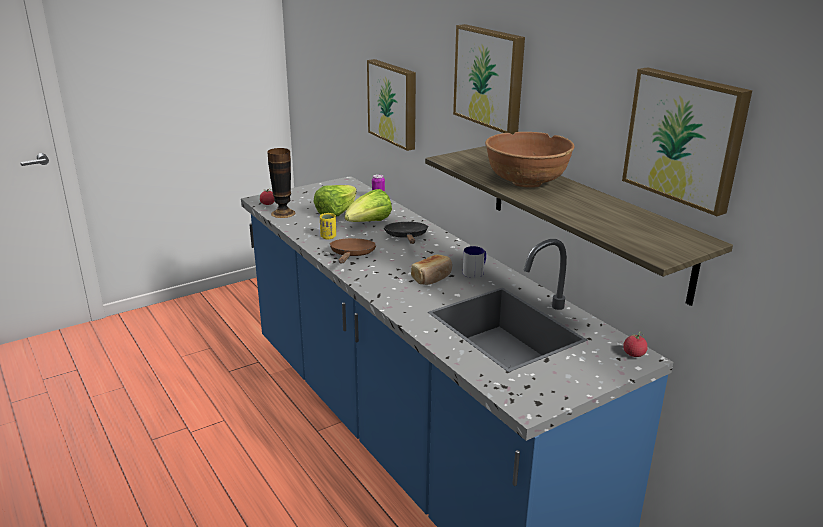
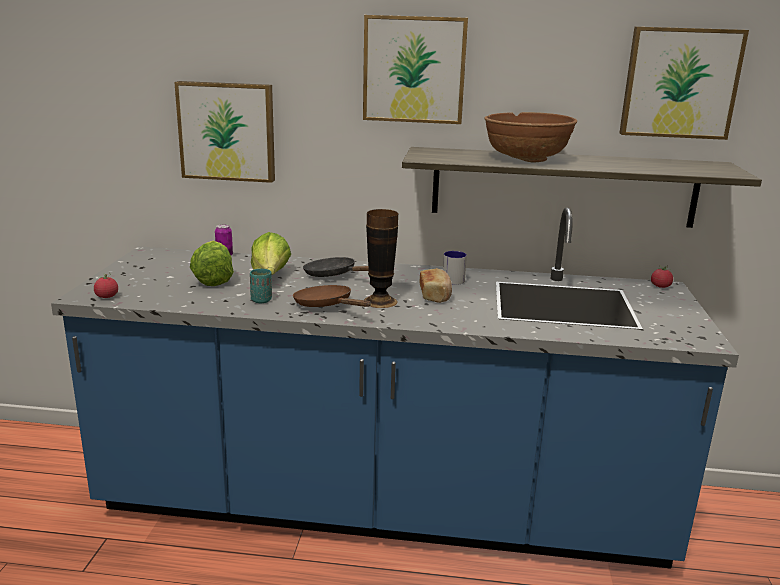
camera: 50 degrees left, 5 degrees down
(283, 213) = (151, 298): vase -> vase (380, 301)
(328, 237) = (261, 300): yellow cup -> turquoise cup

